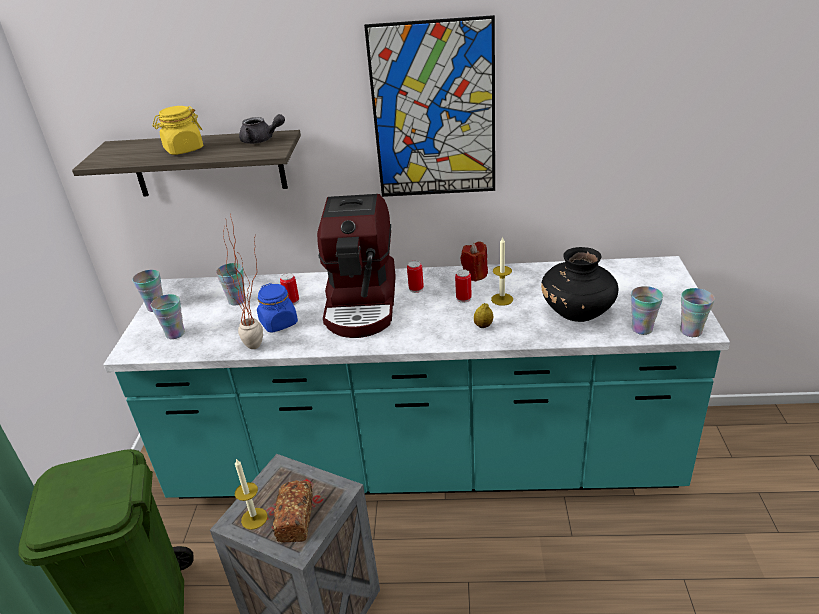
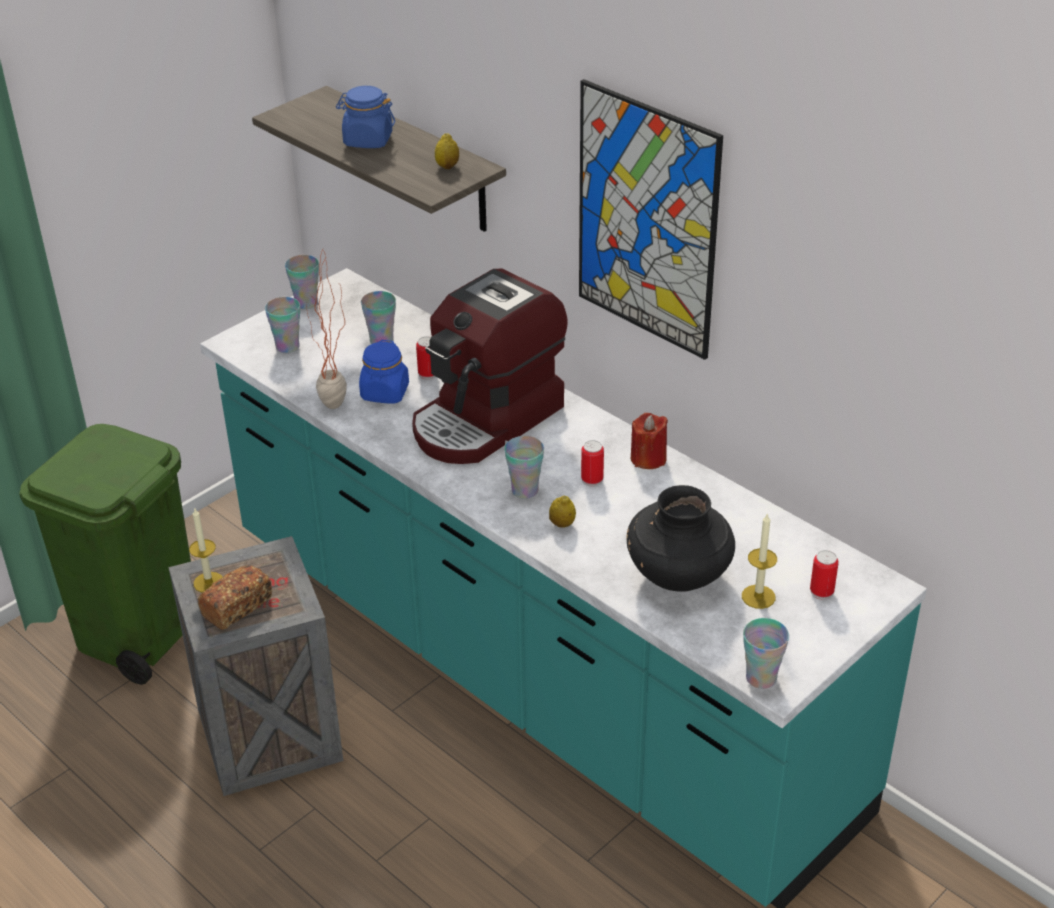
camera: 40 degrees right, 5 degrees up
(183, 149) = (367, 140): yellow jar -> blue jar
(261, 140) = (447, 166): grey teapot -> lemon
(416, 289) = (563, 436): can -> can (821, 592)
(502, 299) = (629, 507): candle -> candle (758, 596)
(642, 329) = (714, 639): cup -> cup (525, 490)

